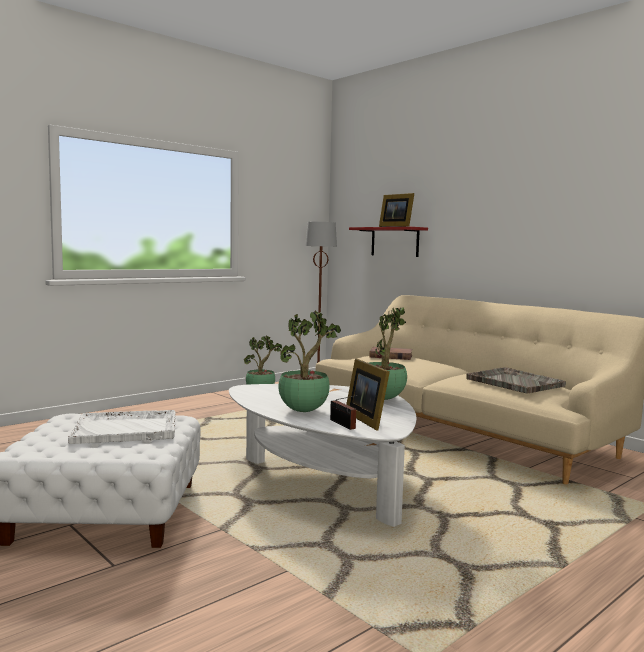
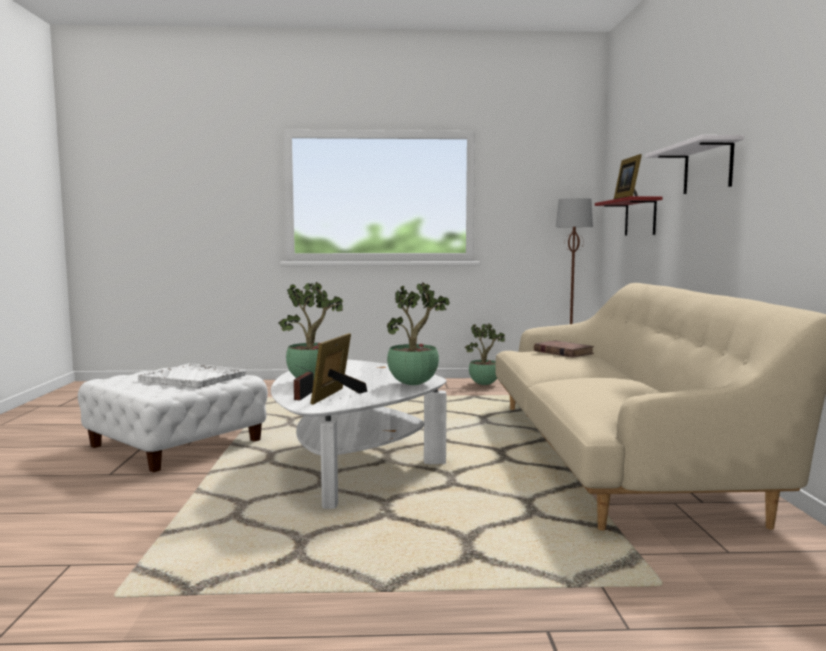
camera: 40 degrees right, 0 degrees up
(490, 211) = (707, 168): none -> white shelf
(514, 382) = (613, 390): grey tray -> none

